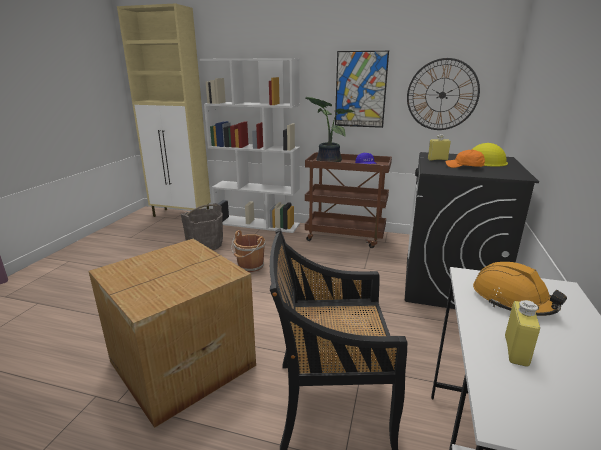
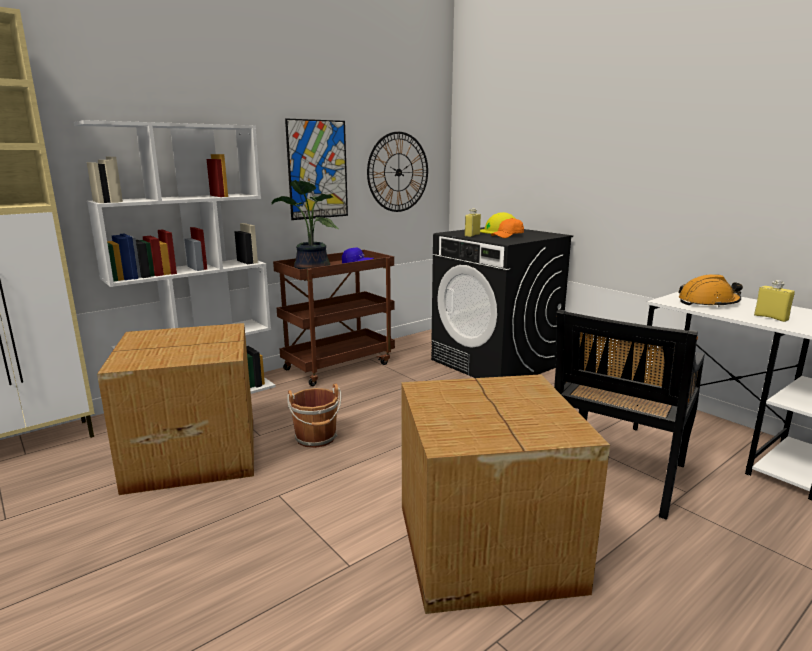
camera: 55 degrees left, 5 degrees down
(205, 245) = (192, 452): grey bucket -> cardboard box

